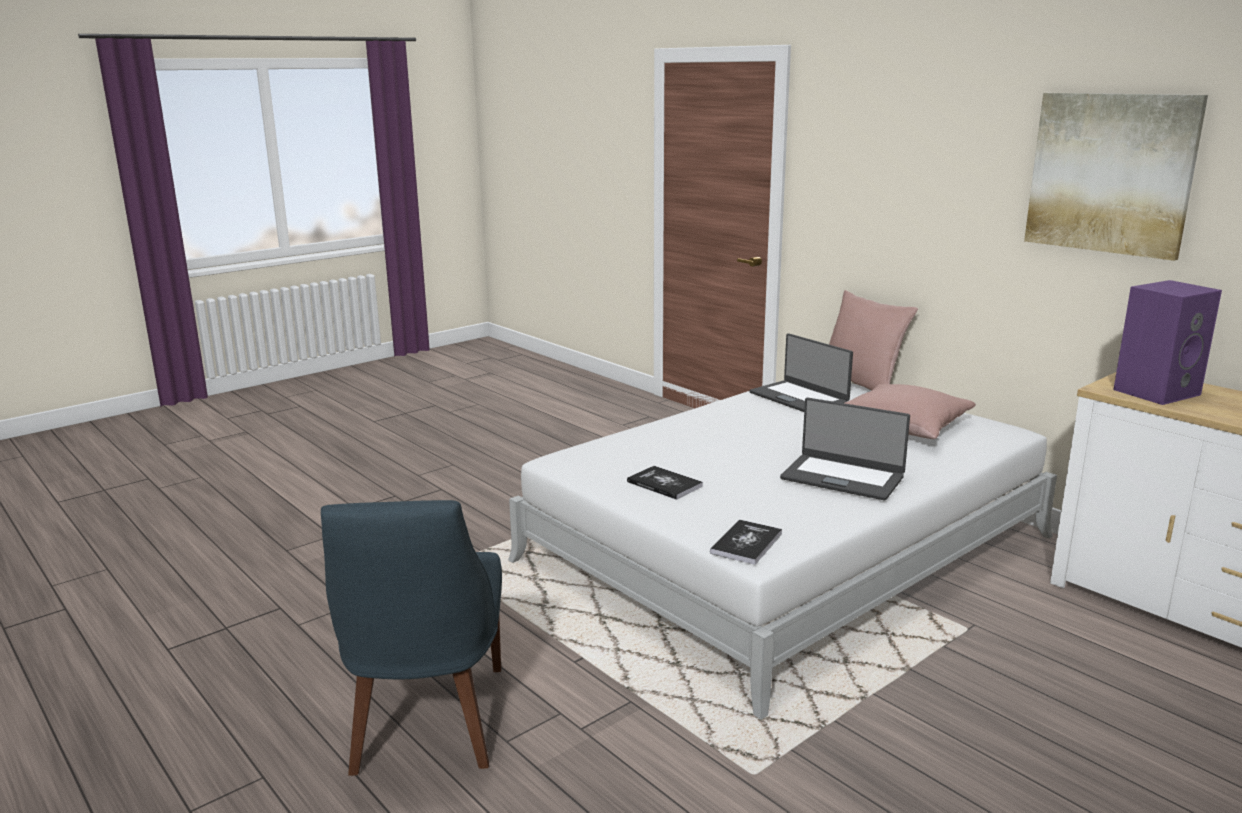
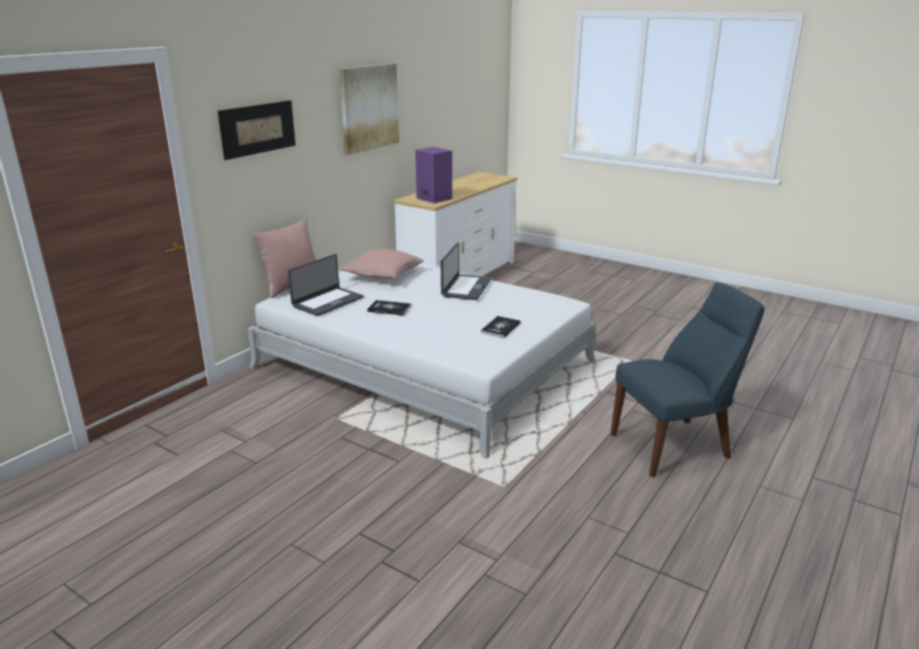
camera: 105 degrees left, 5 degrees up
(746, 543) = (559, 304): book -> book (389, 309)
(878, 159) = (258, 129): none -> picture

